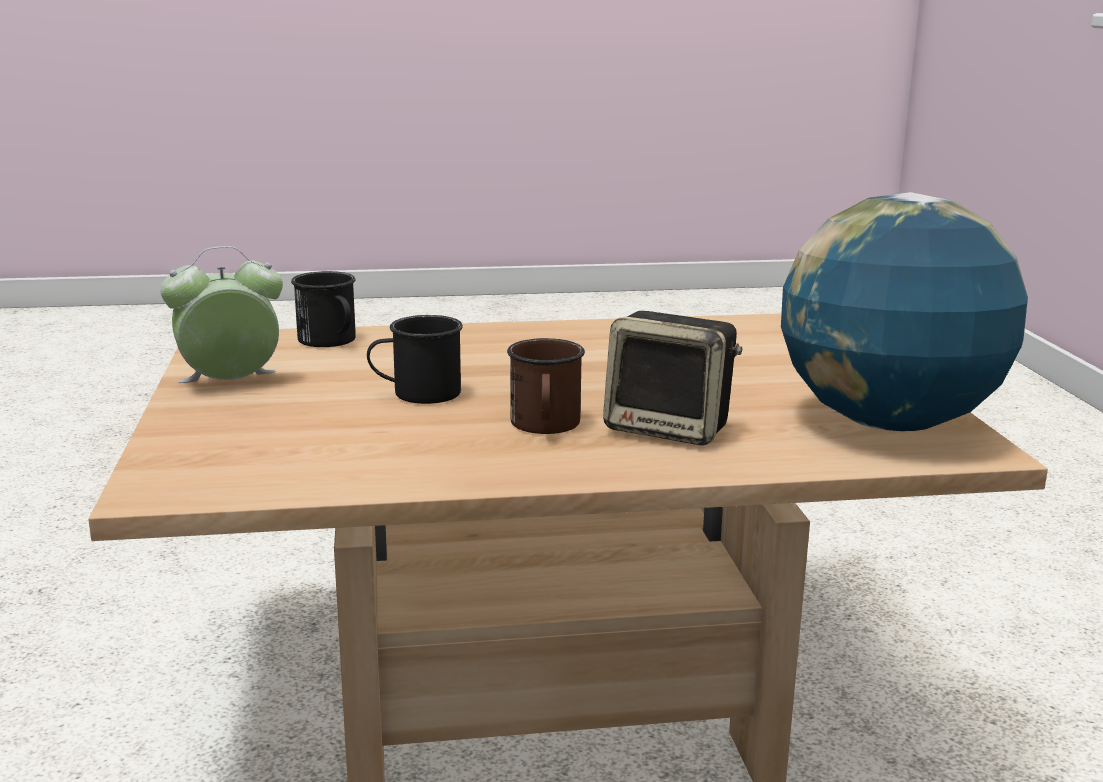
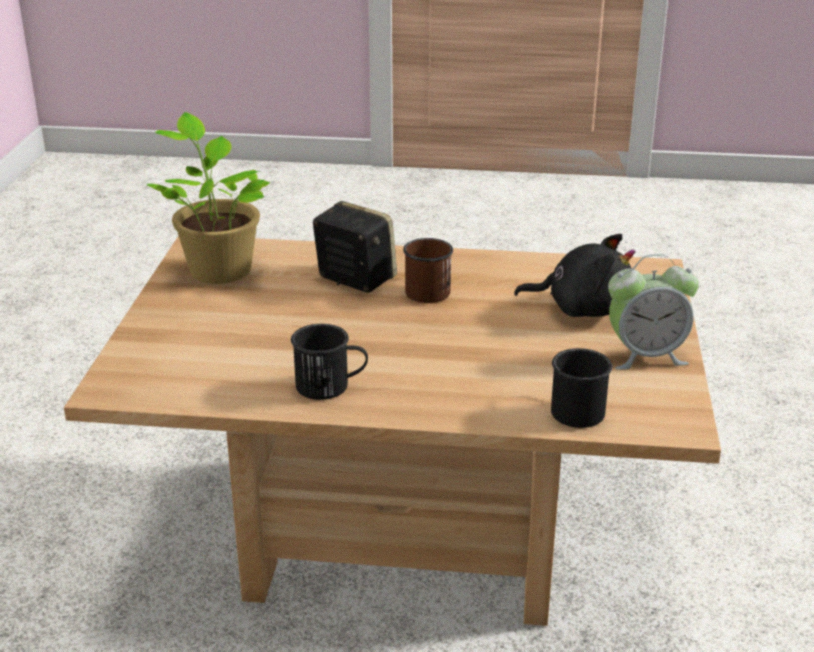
camera: 165 degrees left, 10 degrees up
(304, 423) = (582, 308): none -> black plush toy
(416, 394) = (506, 328): black mug -> black mug (331, 386)
(887, 423) = (218, 269): globe -> potted plant

